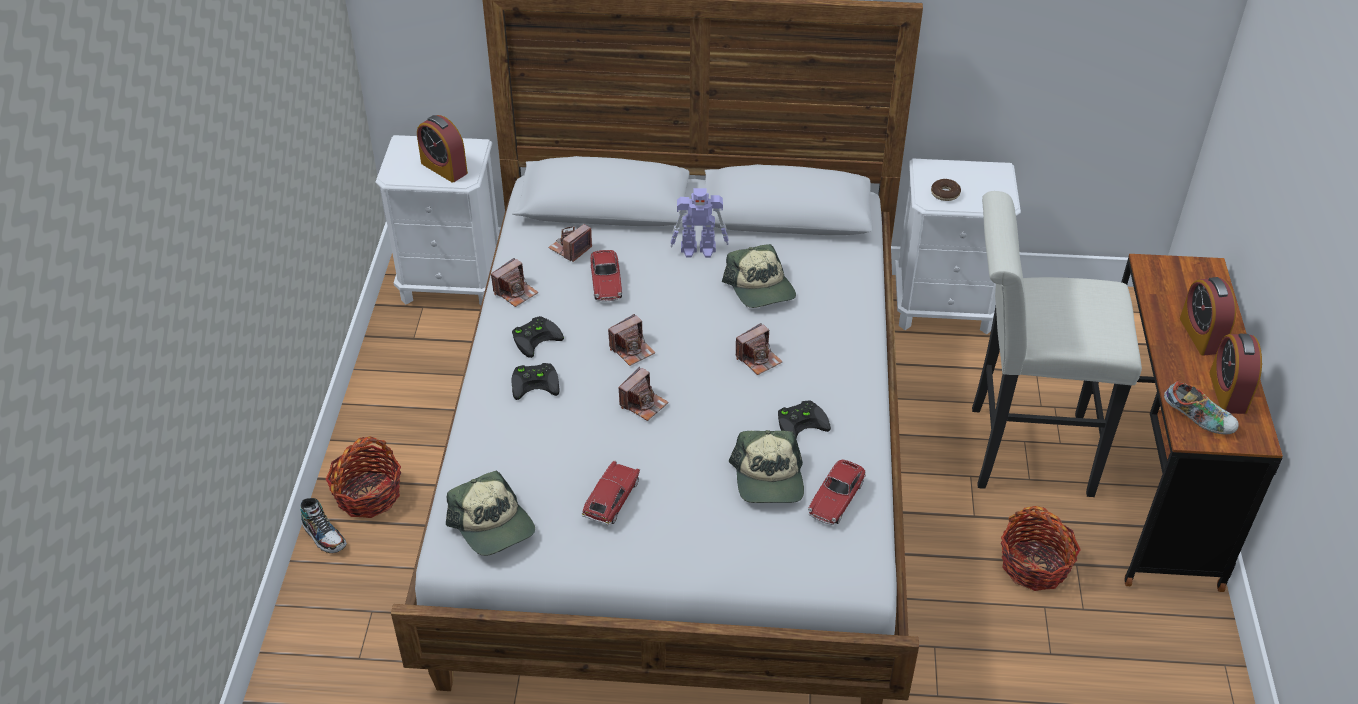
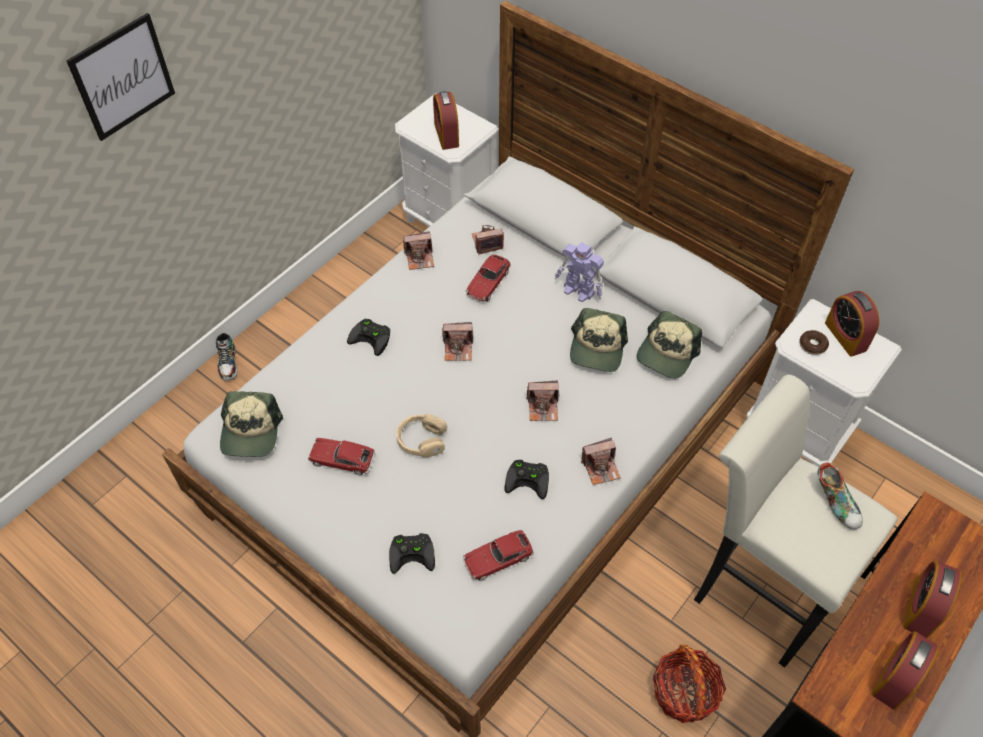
camera: 35 degrees right, 10 degrees up
(202, 172) = (122, 77): none -> picture
(368, 494) = (276, 350): basket -> none
(536, 337) = (403, 301): black game controller -> black game controller (413, 553)
(611, 499) = (342, 460): toy car -> toy car turned 135 degrees counterclockwise
(643, 404) = (428, 396): camera -> camera (601, 467)
(672, 443) = (421, 440): none -> beige headphones
(769, 479) = (463, 511): cap -> cap (667, 353)
(964, 175) = (845, 336): none -> alarm clock
(1197, 419) = (842, 686): shoe -> shoe (836, 502)

